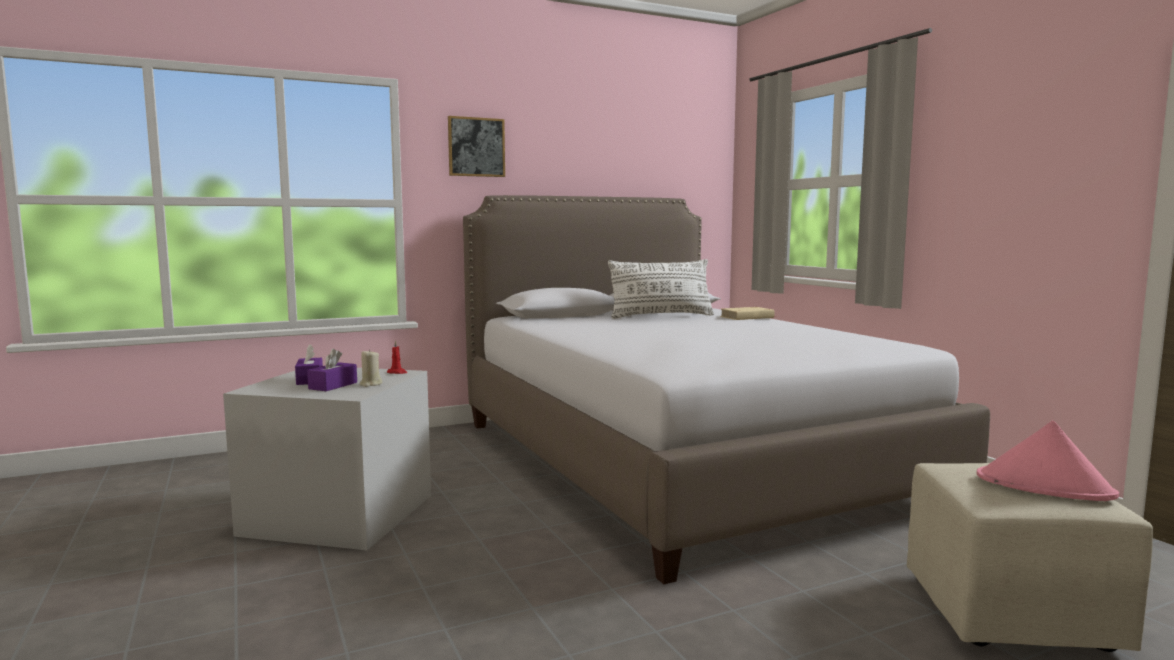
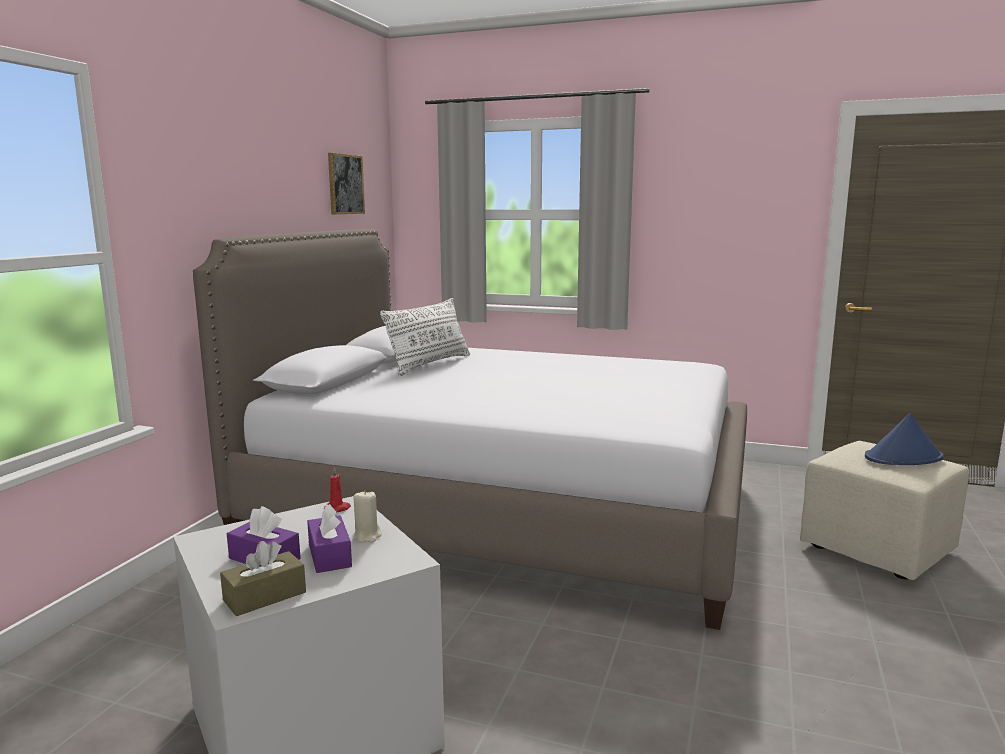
camera: 45 degrees left, 5 degrees up
(268, 389) = (265, 596): none -> brown tissue box
(476, 147) = (187, 171): picture -> picture (345, 184)
(747, 317) = (501, 353): beige book -> none
(1045, 486) = (903, 458): pink hat -> blue hat

